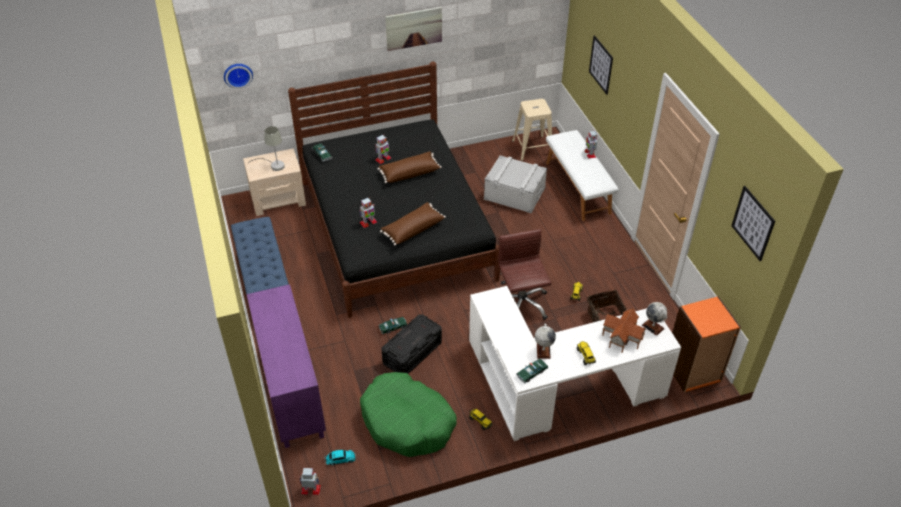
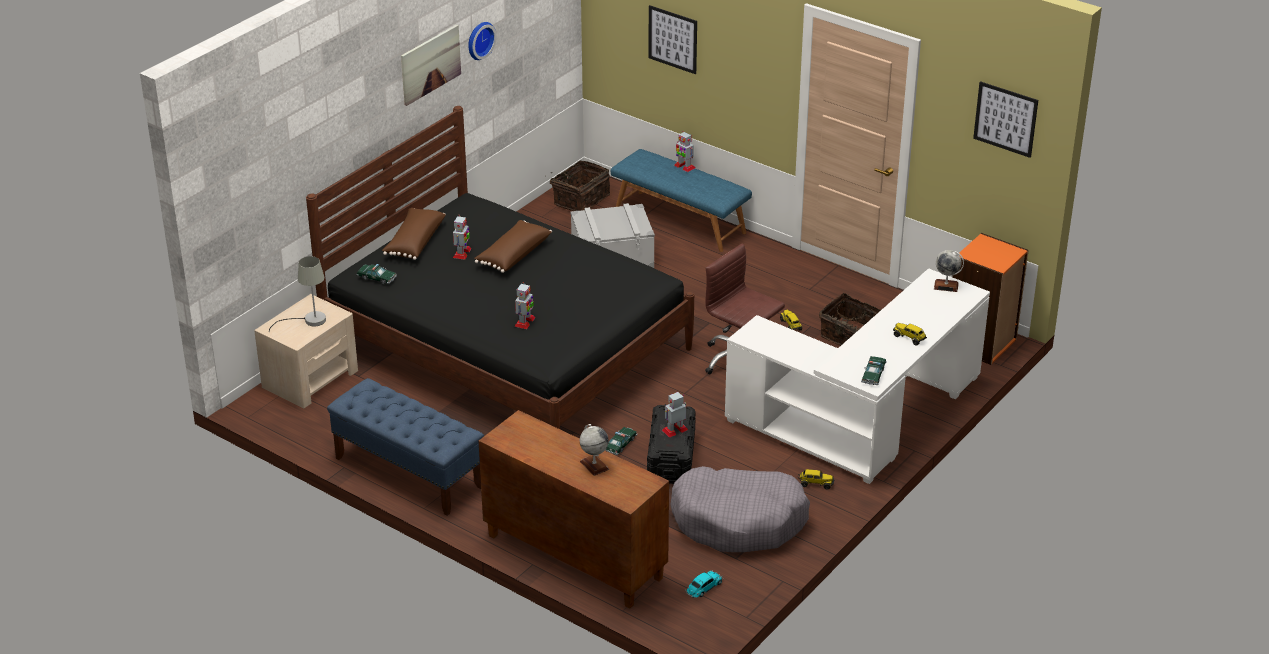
camera: 35 degrees left, 10 degrees down
(238, 74) = (246, 194): wall clock -> wall clock (479, 40)
(291, 392) = (573, 557): purple cabinet -> brown cabinet
(311, 489) = (703, 628): toy robot -> toy robot (675, 430)
(407, 422) = (739, 521): green dog bed -> grey dog bed
(412, 229) = (585, 308): brown pillow -> brown pillow (414, 242)
(532, 148) = (580, 199): beige stool -> basket
(543, 351) = (863, 351): globe -> globe (594, 465)
(578, 187) = (680, 220): white bench -> blue bench
(621, 337) = (926, 307): toy house -> none

